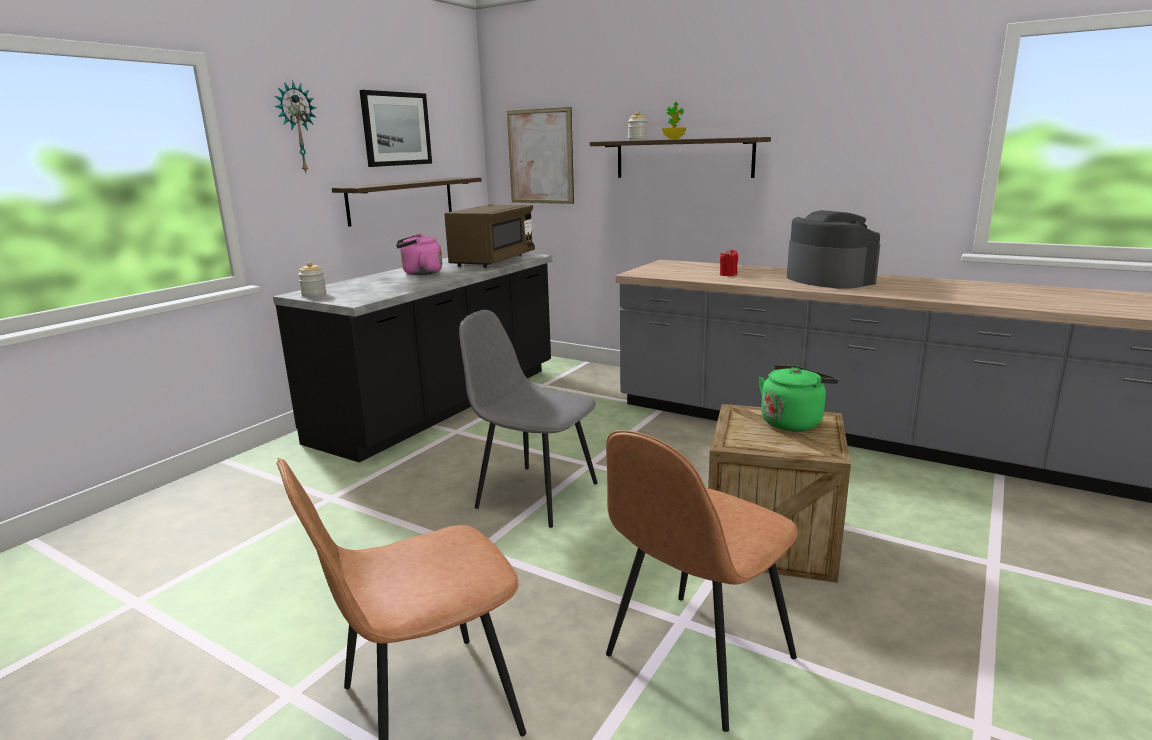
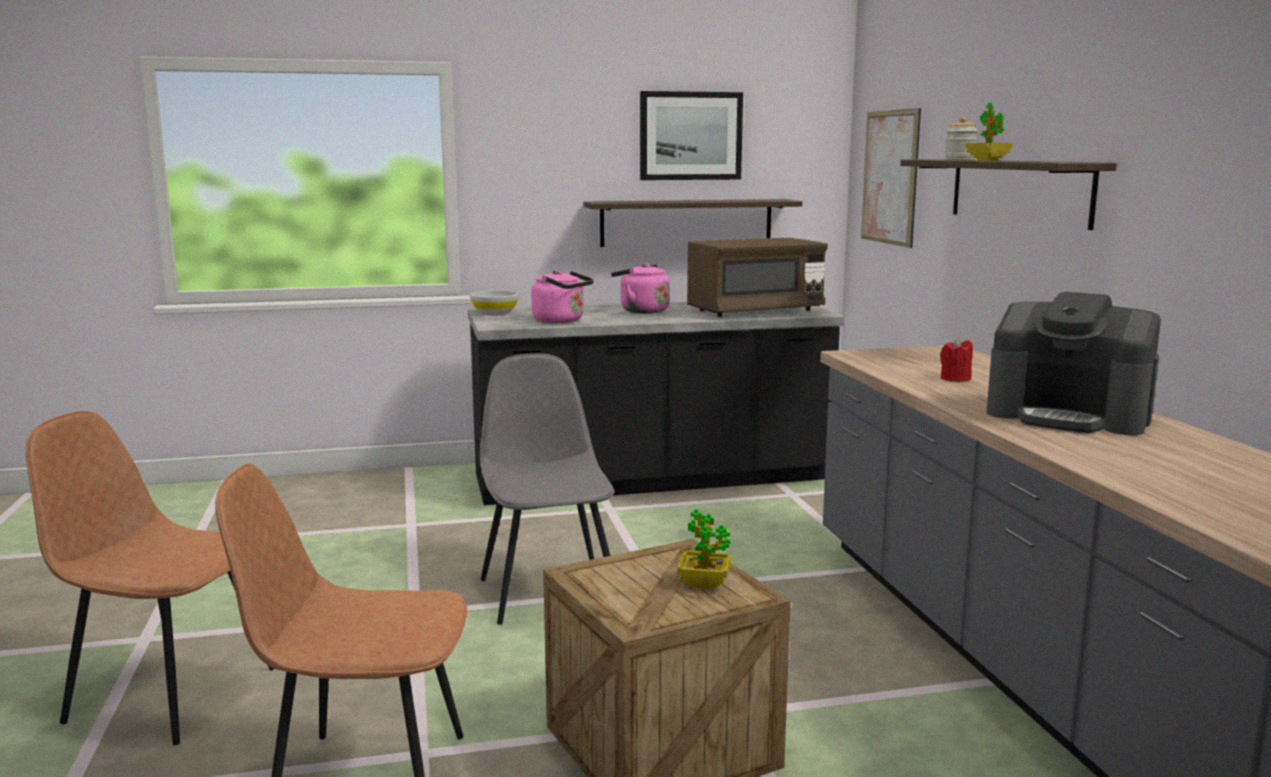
camera: 45 degrees right, 5 degrees down
(296, 128) = (547, 135): wall clock -> none
(314, 294) = (495, 313): jar -> white bowl
(392, 289) = (561, 321): none -> pink kettle
(793, 421) = (704, 583): green kettle -> potted plant
(828, 279) = (1069, 416): coffee machine -> coffee machine turned 105 degrees clockwise

